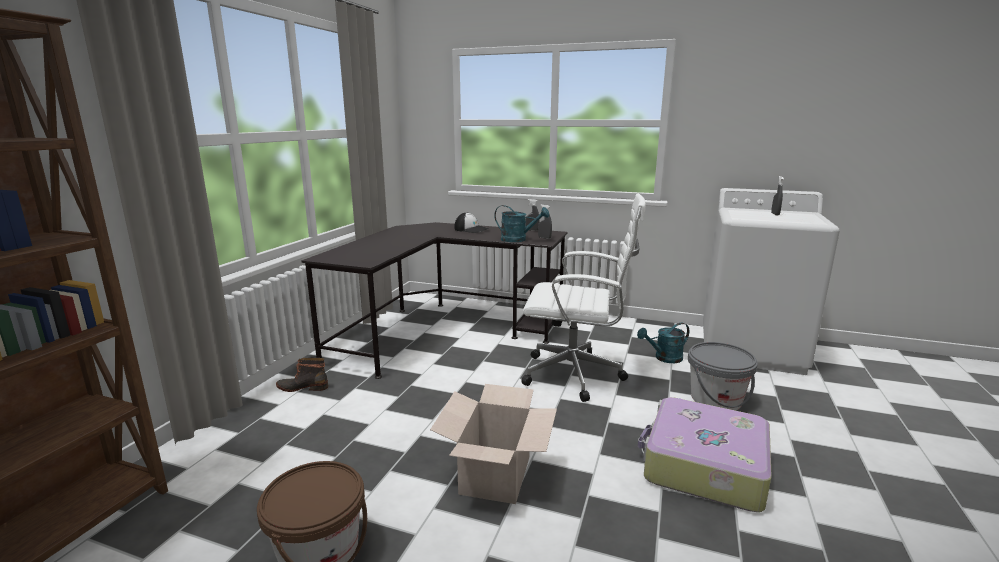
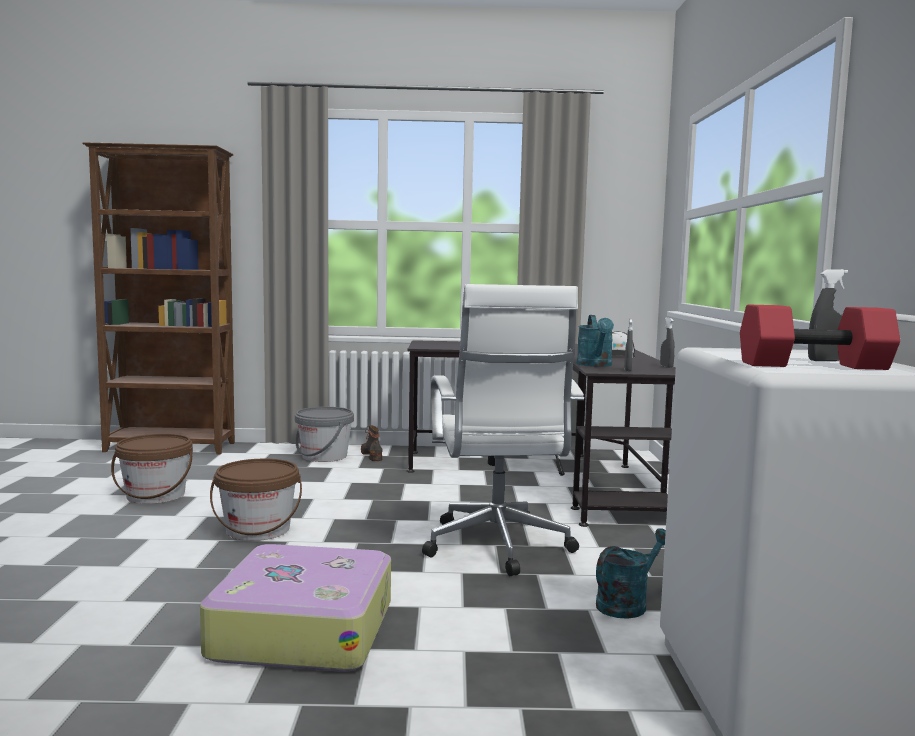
camera: 70 degrees right, 10 degrees down
(495, 474) = (258, 530): cardboard box -> brown bucket
(664, 358) = (627, 603): turquoise watering can -> turquoise watering can turned 90 degrees clockwise
(716, 399) = (508, 645): grey bucket -> grey bucket (324, 456)
(800, 218) = (813, 366): none -> red dumbbell

